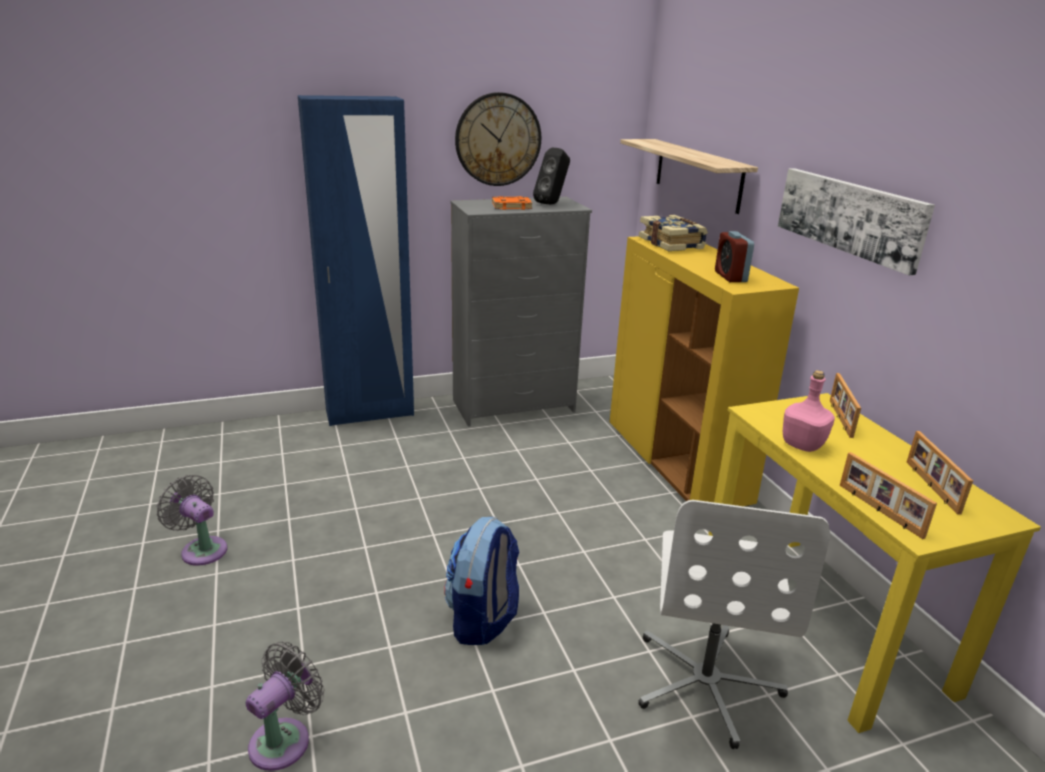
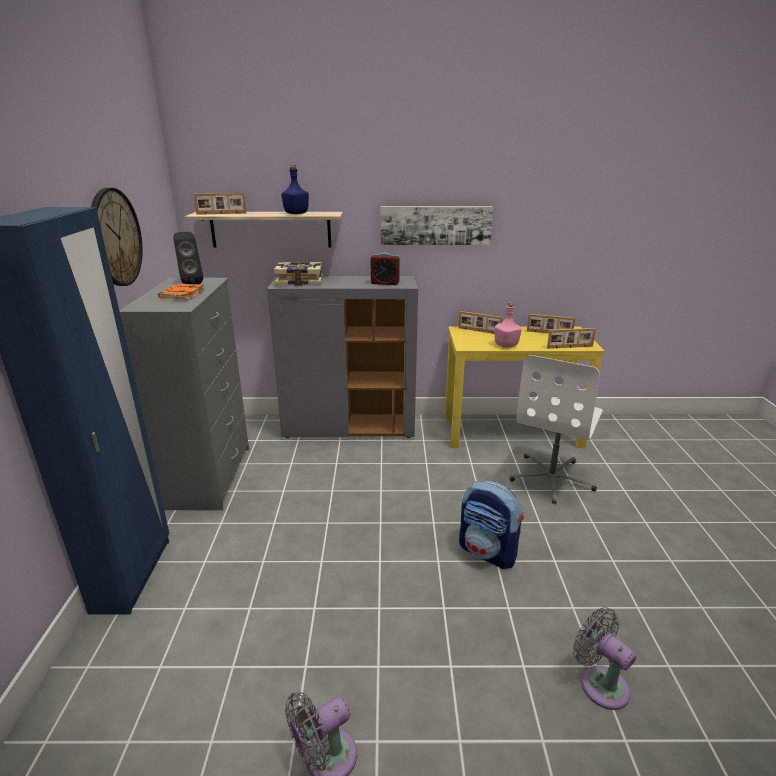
camera: 70 degrees left, 0 degrees up
(652, 143) = (221, 214): none -> picture frame
(677, 463) = (350, 428): yellow cabinet -> grey cabinet
(701, 157) = (296, 213): none -> blue bottle
(706, 682) = (552, 478): white office chair -> white office chair turned 90 degrees clockwise

